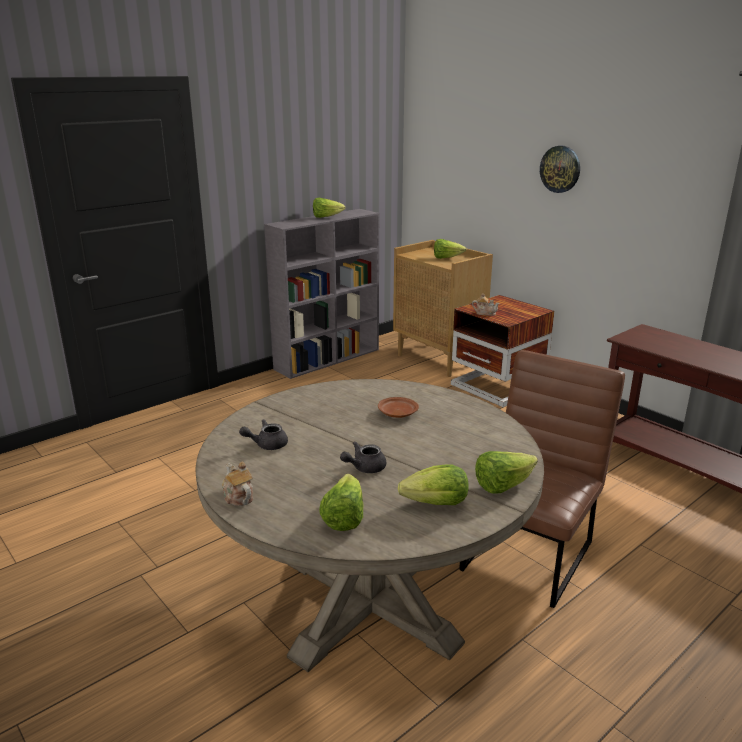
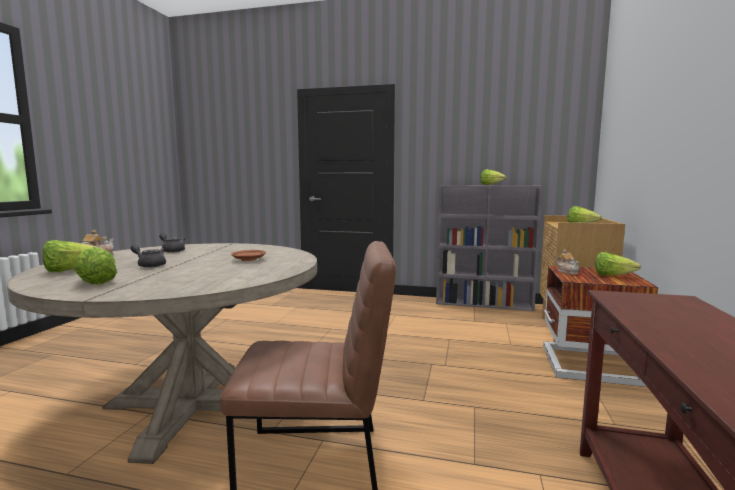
camera: 55 degrees right, 15 degrees down
(503, 485) = (134, 291): lettuce -> lettuce (612, 276)
(560, 169) = (676, 113): wall clock -> none

